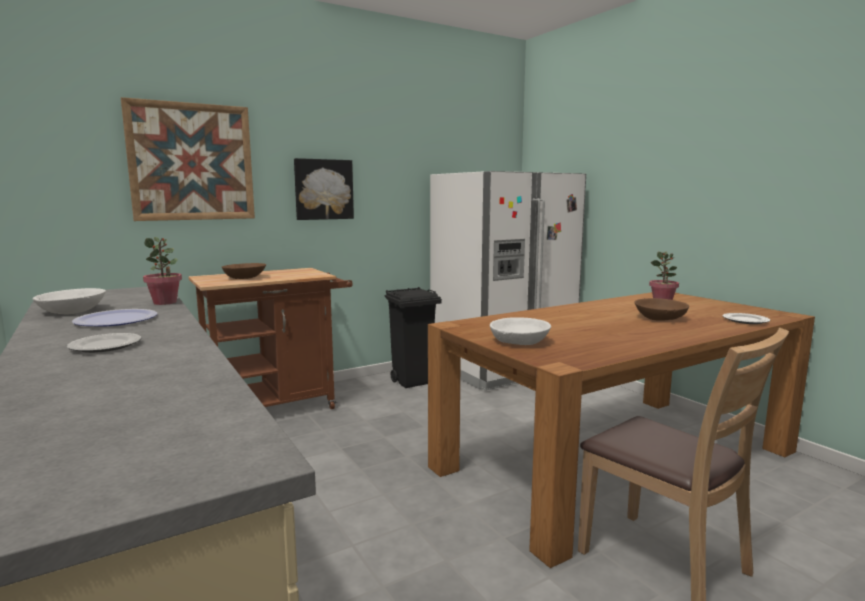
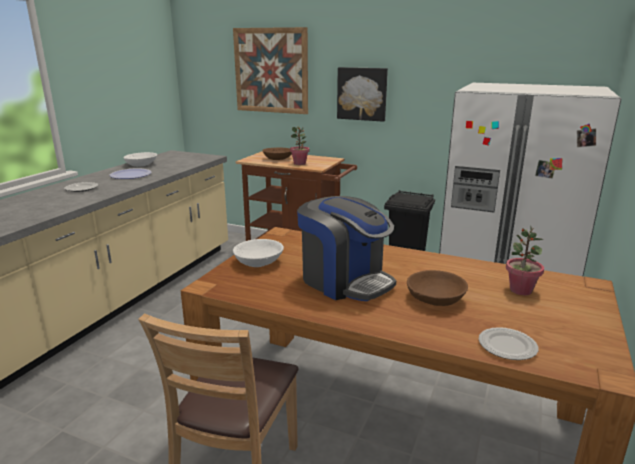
camera: 55 degrees right, 10 degrees up
(165, 302) = (178, 169): potted plant -> potted plant (300, 163)
(602, 328) = (345, 281): none -> coffee machine

